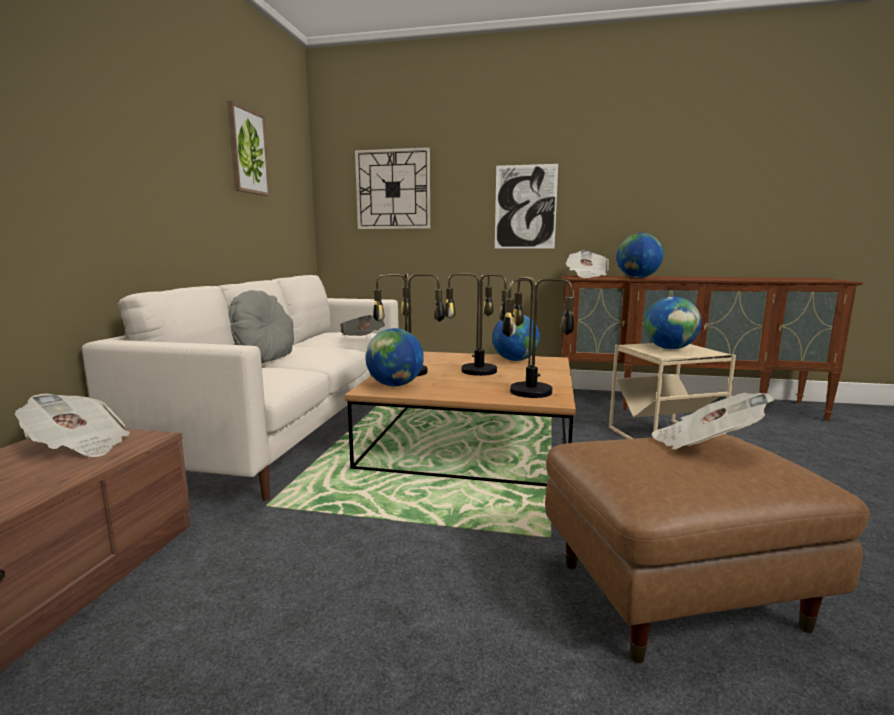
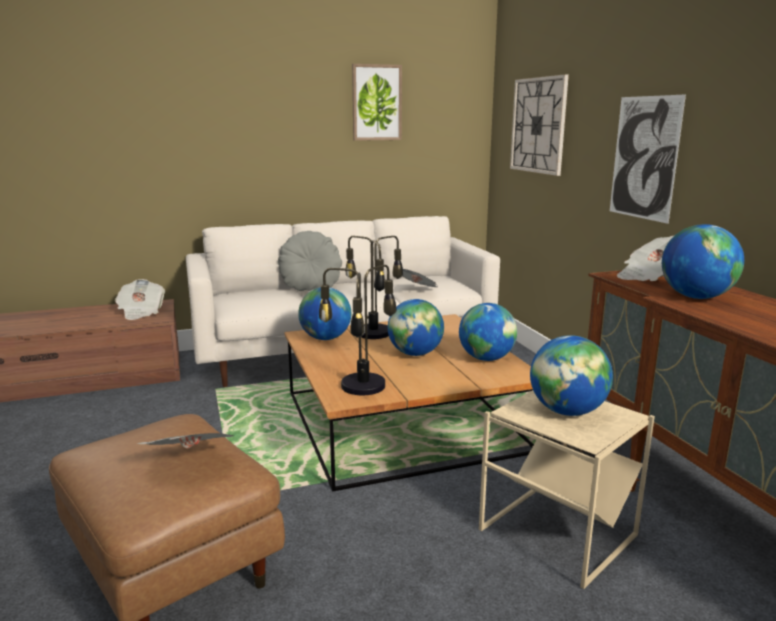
camera: 60 degrees right, 5 degrees up
(479, 371) = (415, 354): table lamp -> globe

